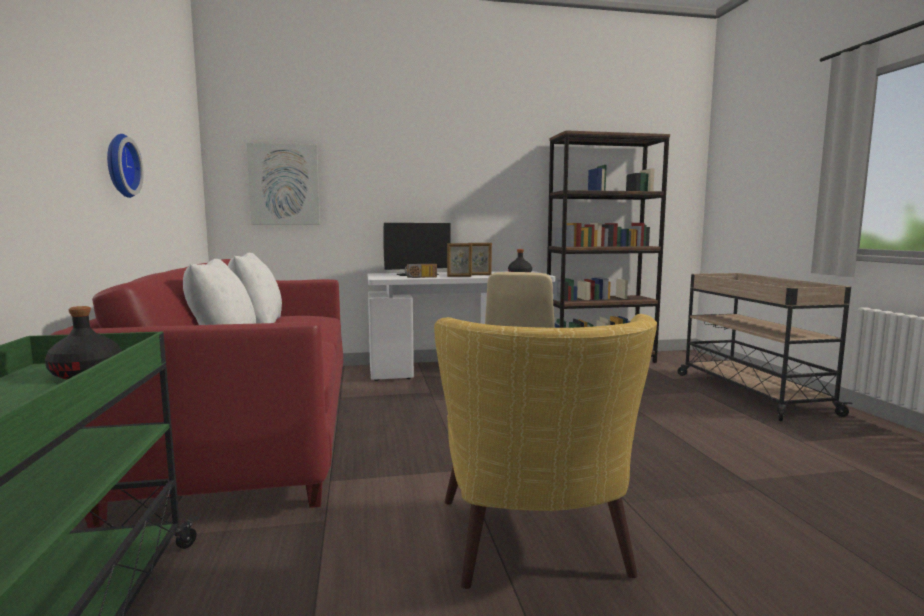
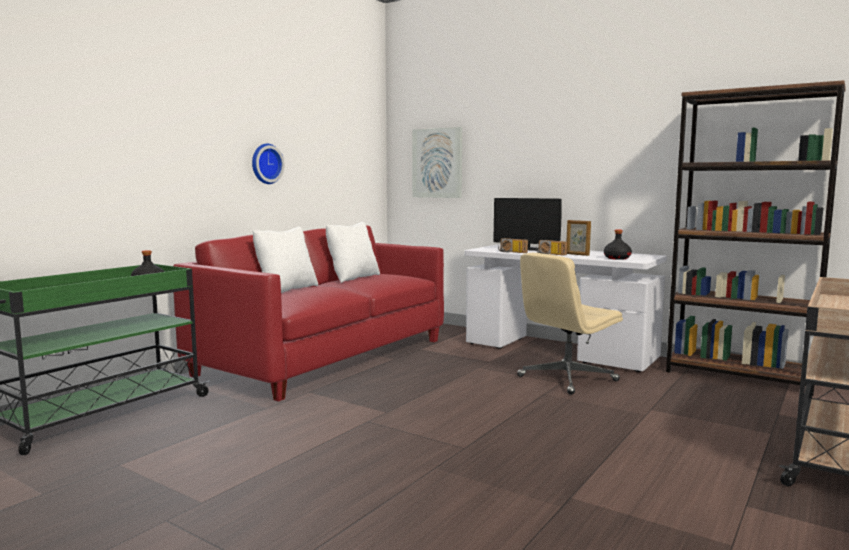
camera: 45 degrees right, 0 degrees up
(459, 276) = (550, 254): picture frame -> radio
(535, 550) = (320, 461): yellow armchair -> none

